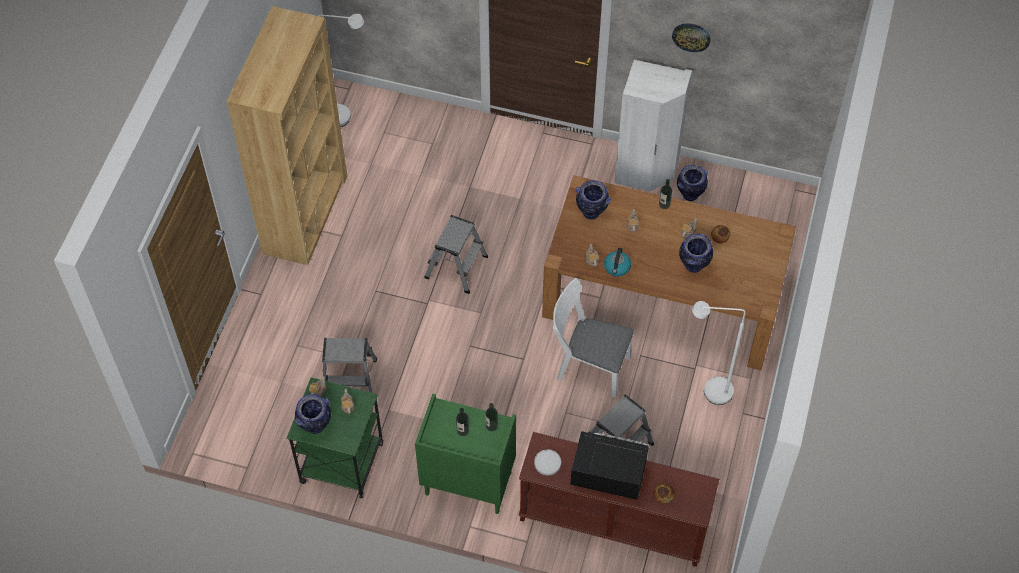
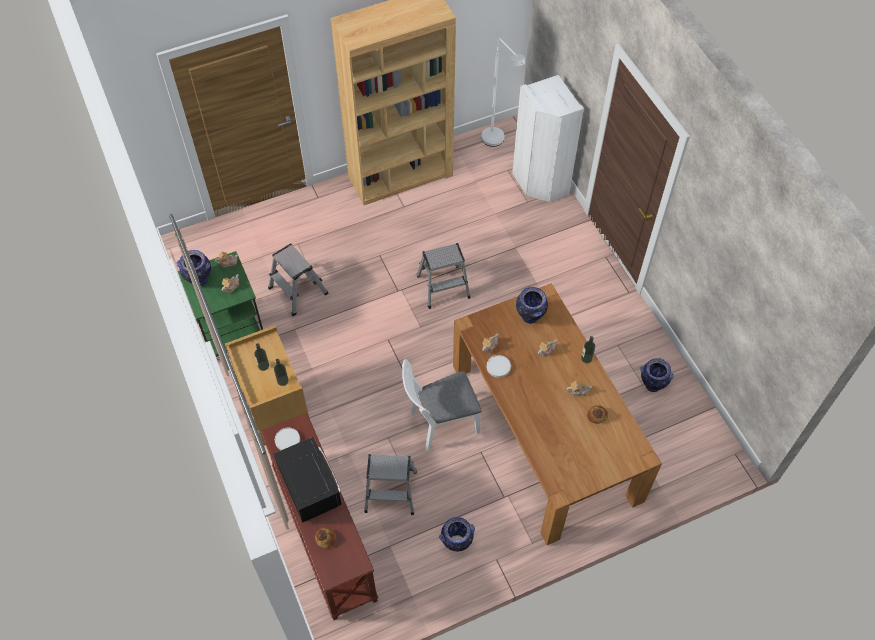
camera: 50 degrees right, 0 degrees up
(467, 483) = (277, 417): green cabinet -> brown cabinet
(588, 366) = (439, 424): white chair -> white chair turned 90 degrees counterclockwise
(617, 267) = (498, 367): kettle -> white plate
(646, 170) = (643, 342): white cabinet -> white cabinet (541, 183)
(691, 36) = (716, 248): wall clock -> none
(693, 266) = (550, 417): vase -> vase (456, 543)
(709, 392) = (493, 522): white floor lamp -> none

